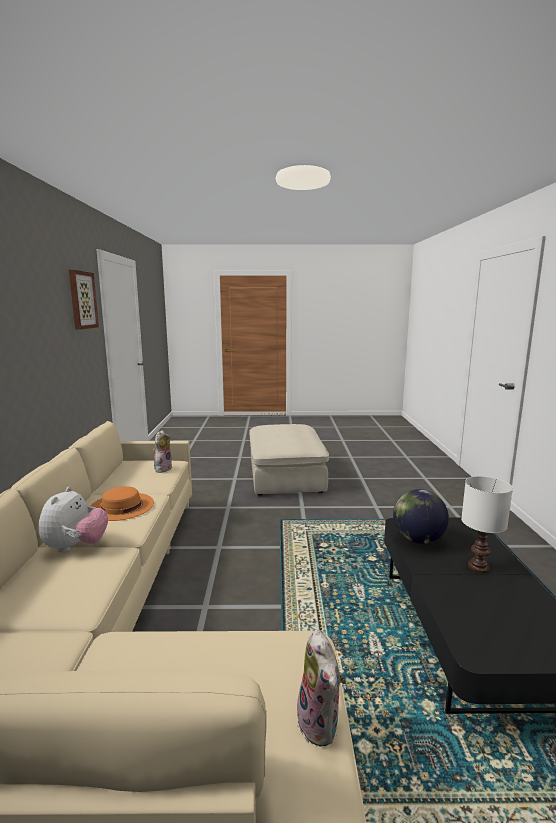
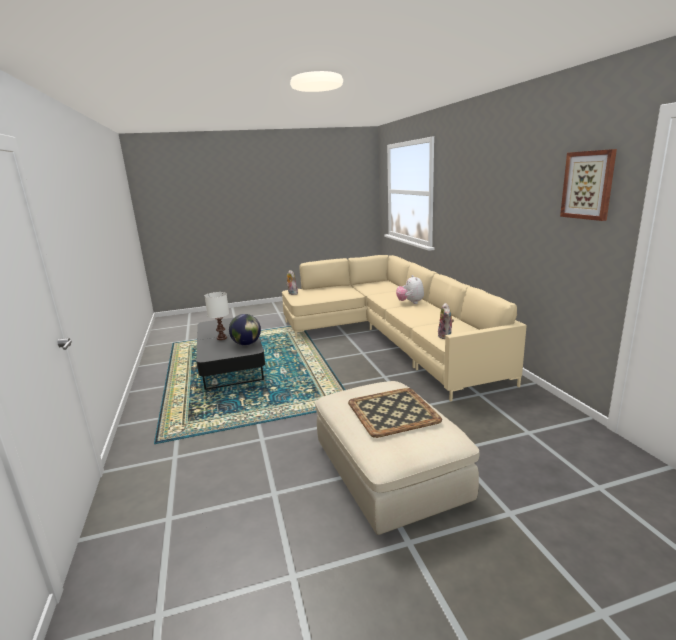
camera: 165 degrees right, 5 degrees up
(121, 506) = (422, 314): orange hat -> none
(283, 431) = (393, 411): none -> tray

